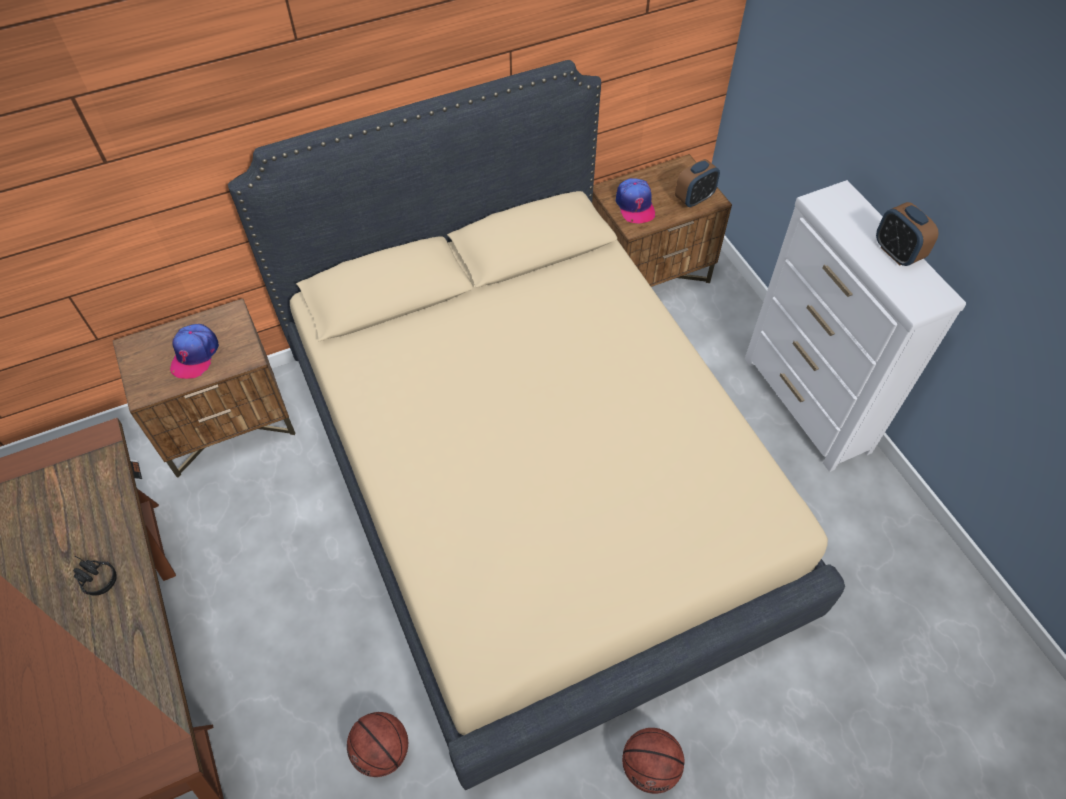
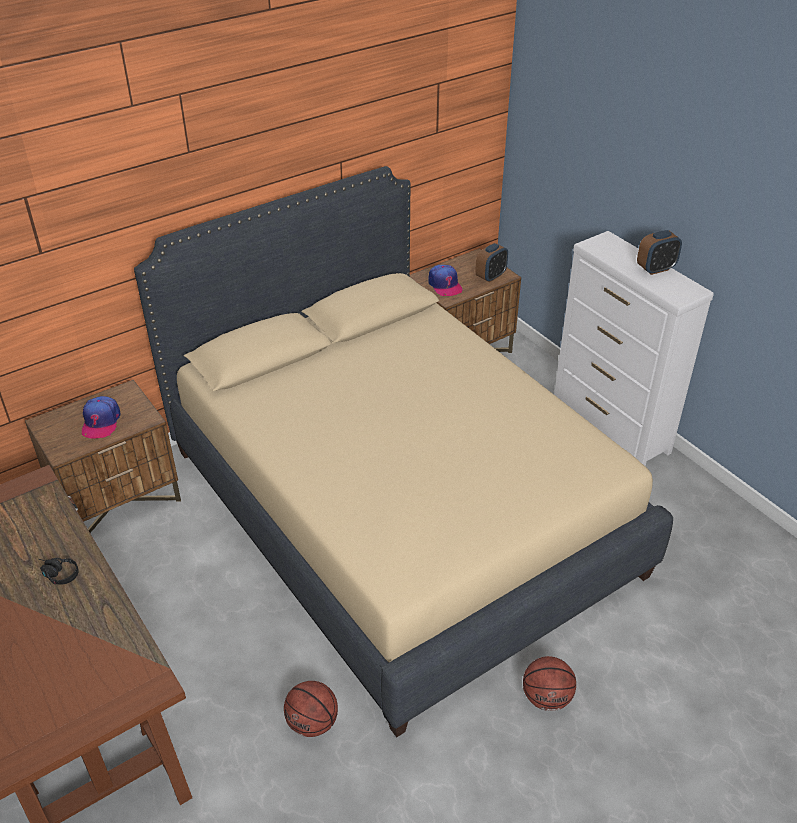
camera: 10 degrees left, 15 degrees down
(896, 253) = (656, 269): alarm clock -> alarm clock turned 75 degrees counterclockwise

